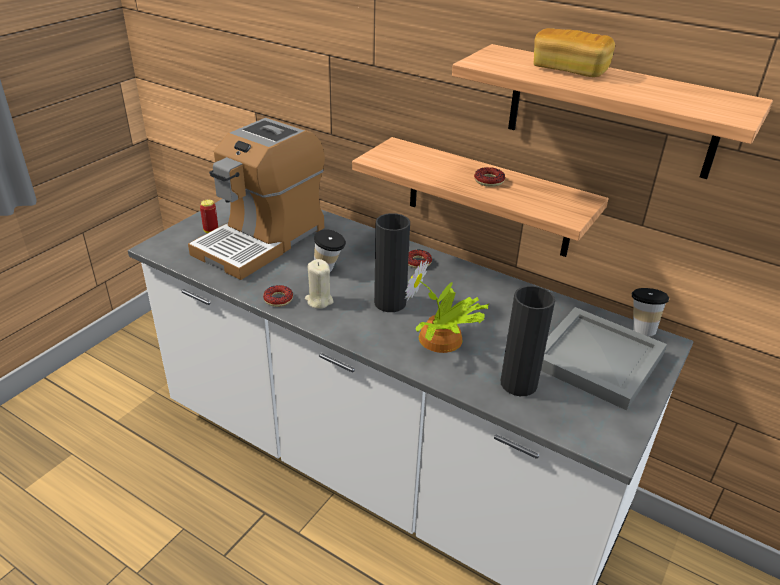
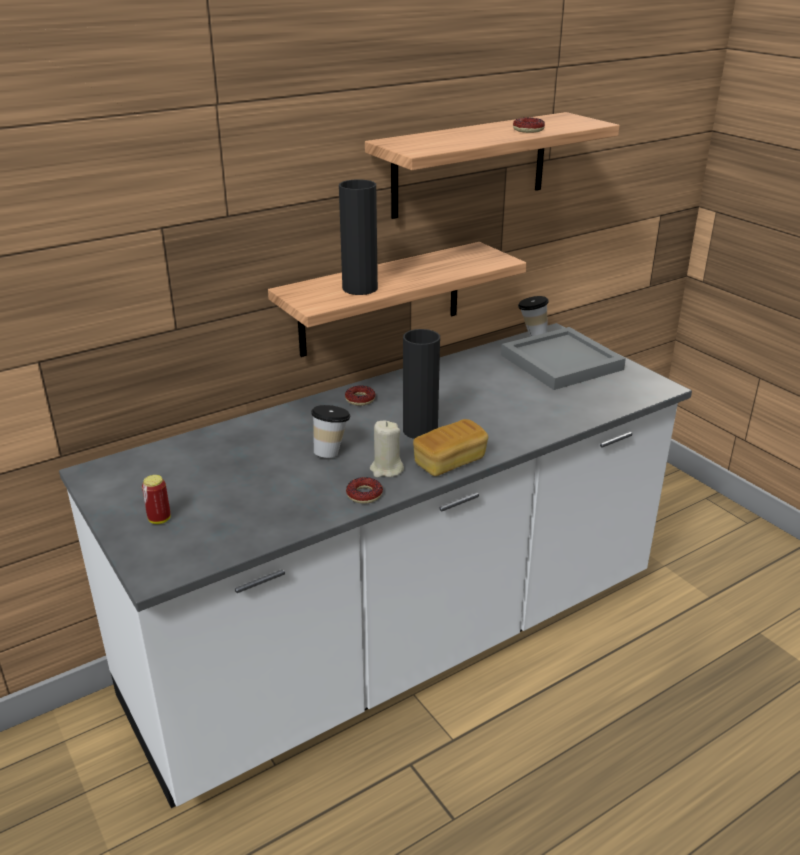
camera: 65 degrees left, 5 degrees down
(262, 240) = (223, 484): coffee machine -> none
(441, 340) = (497, 419): potted plant -> none
(489, 181) = (413, 271): donut -> donut (528, 130)
(518, 384) = (574, 401): black vase -> black vase (360, 288)
(569, 70) = (464, 134): bread -> bread (449, 462)

